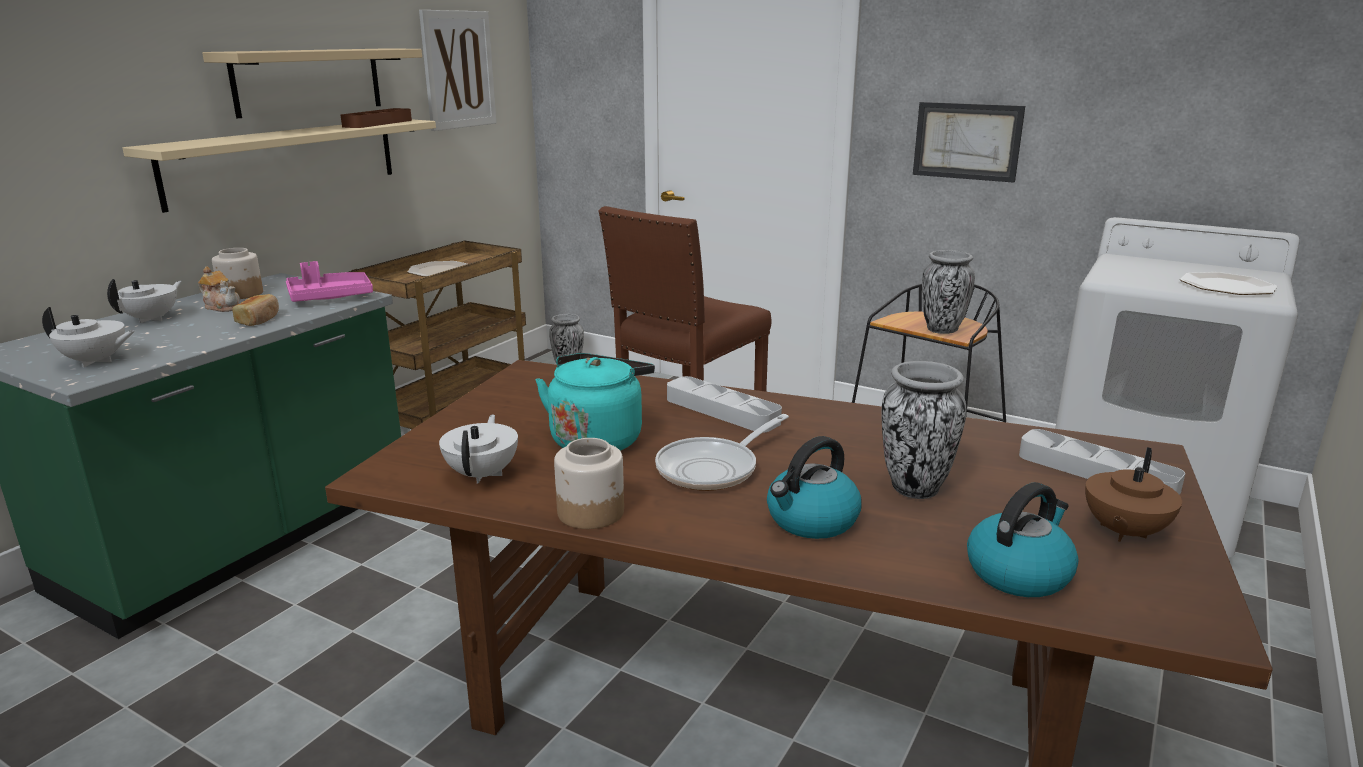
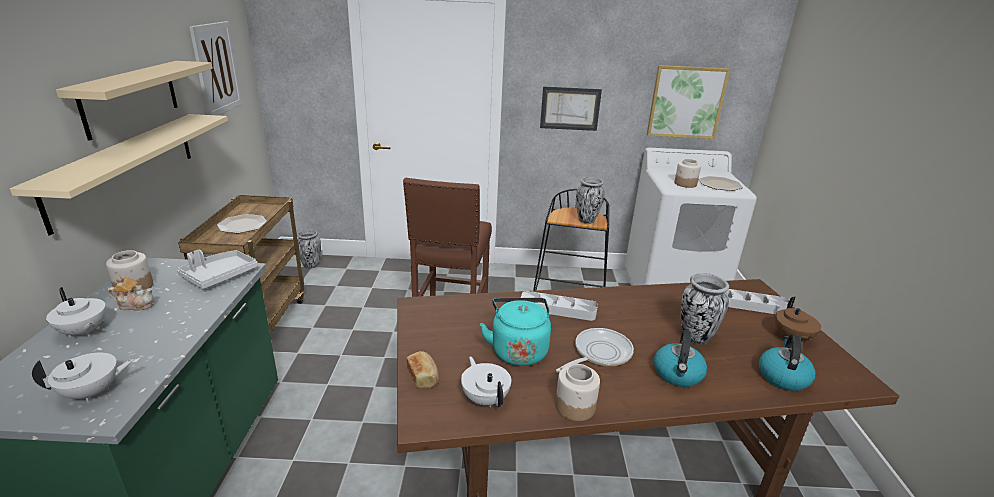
camera: 30 degrees left, 5 degrees up
(152, 319) = (83, 332): white teapot -> white teapot turned 135 degrees clockwise
(259, 319) = (188, 311): bread -> bread (423, 376)
(330, 297) = (219, 276): pink tray -> grey tray
(378, 123) = (187, 124): brown tray -> none
(713, 469) = (599, 354): frying pan -> frying pan turned 150 degrees counterclockwise
(1145, 278) = (685, 184): none -> jar
(1200, 130) = (686, 102): none -> picture

